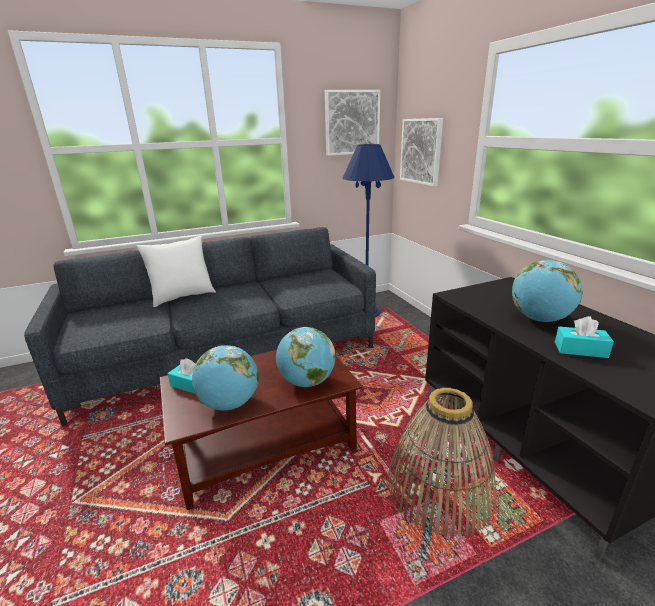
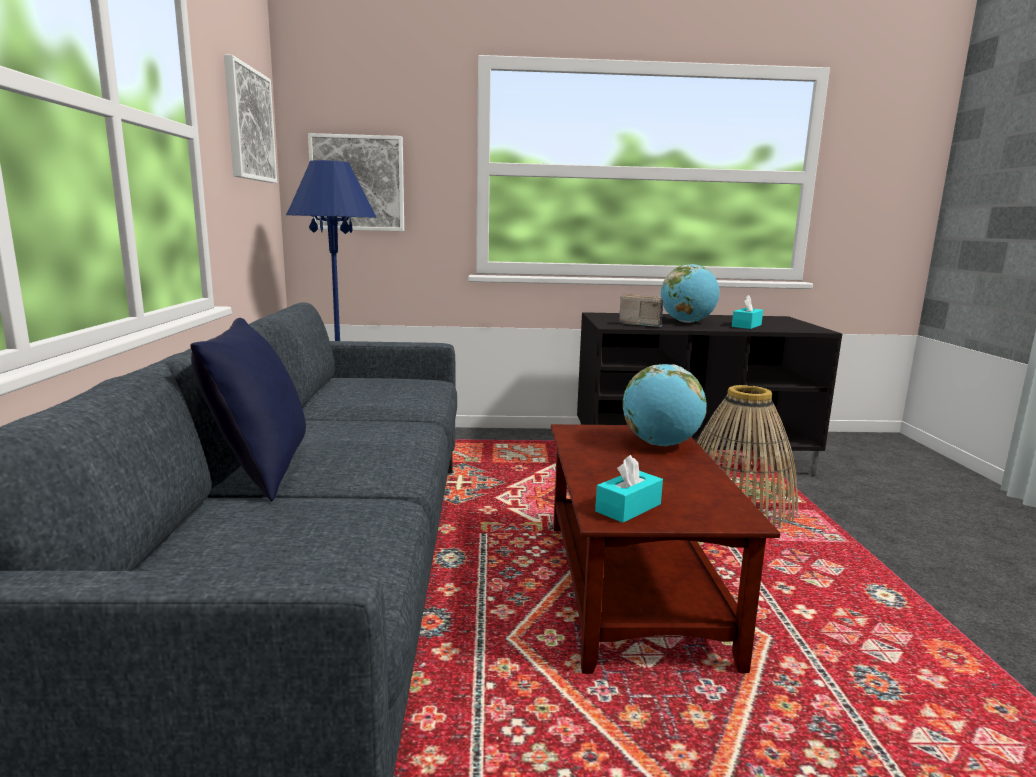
camera: 70 degrees left, 10 degrees down
(182, 297) = (260, 472): white pillow -> blue pillow
(230, 404) = (695, 486): globe -> none
(485, 303) = (641, 324): none -> radio

